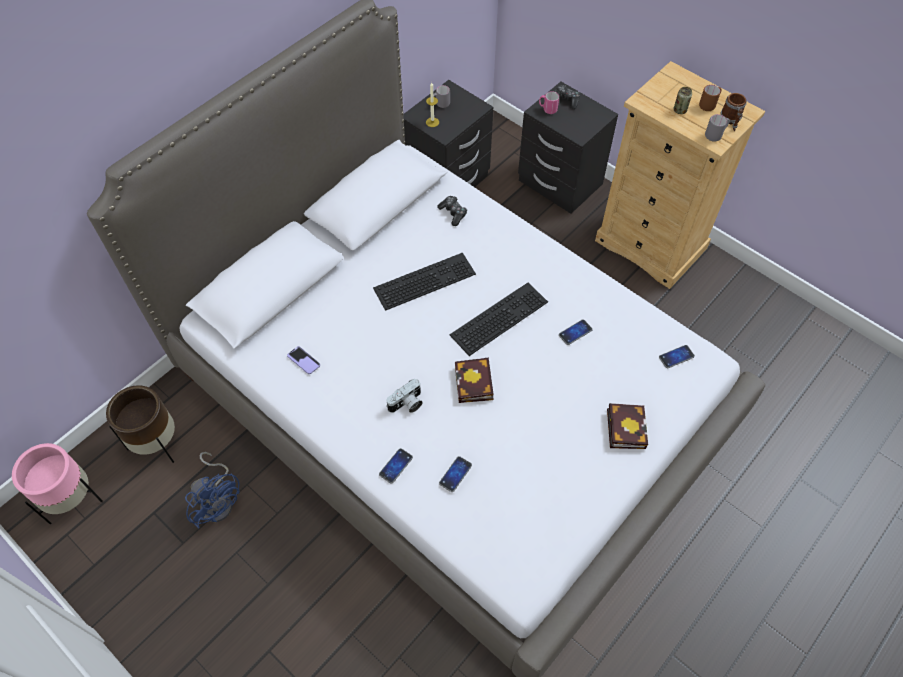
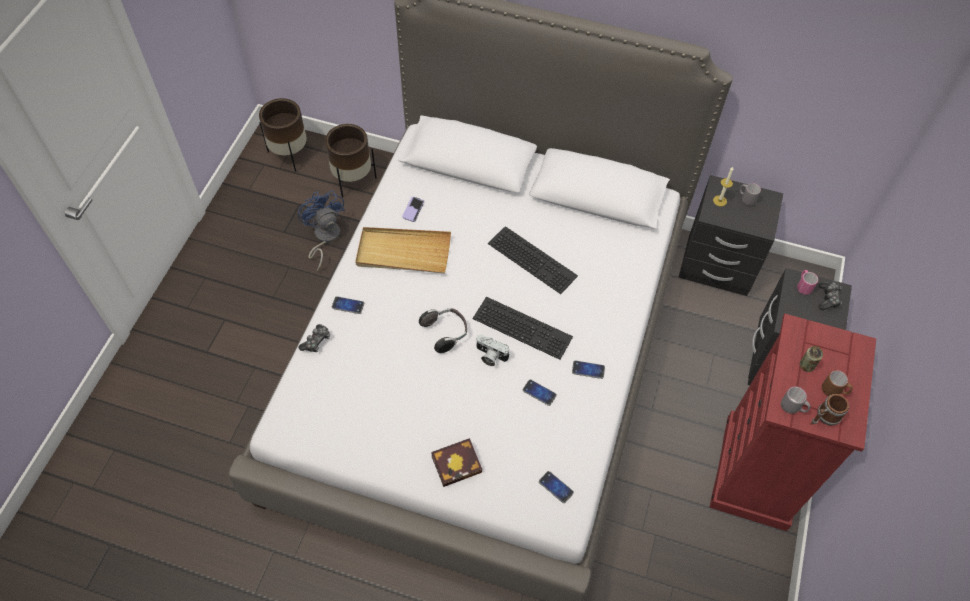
camera: 65 degrees right, 0 degrees up
(73, 499) = (290, 155): pink planter -> brown planter
(218, 500) = (324, 238): blue fan -> blue fan turned 135 degrees clockwise
(355, 389) = (403, 252): none -> beige tray
(407, 404) = (405, 292): camera -> camera (490, 356)
(453, 213) = (618, 253): game controller -> game controller (316, 341)
(455, 474) = (356, 348): phone -> phone (588, 370)
(475, 385) = (445, 333): book -> headphones
(651, 244) = (756, 473): beige dresser -> red dresser

